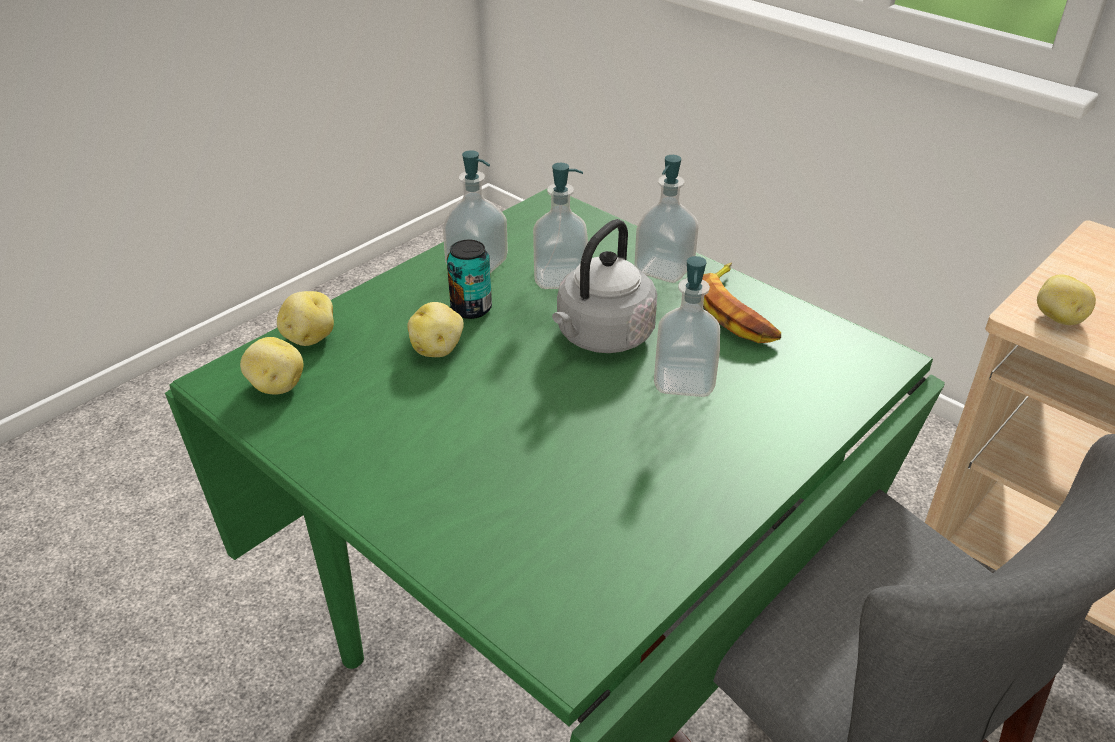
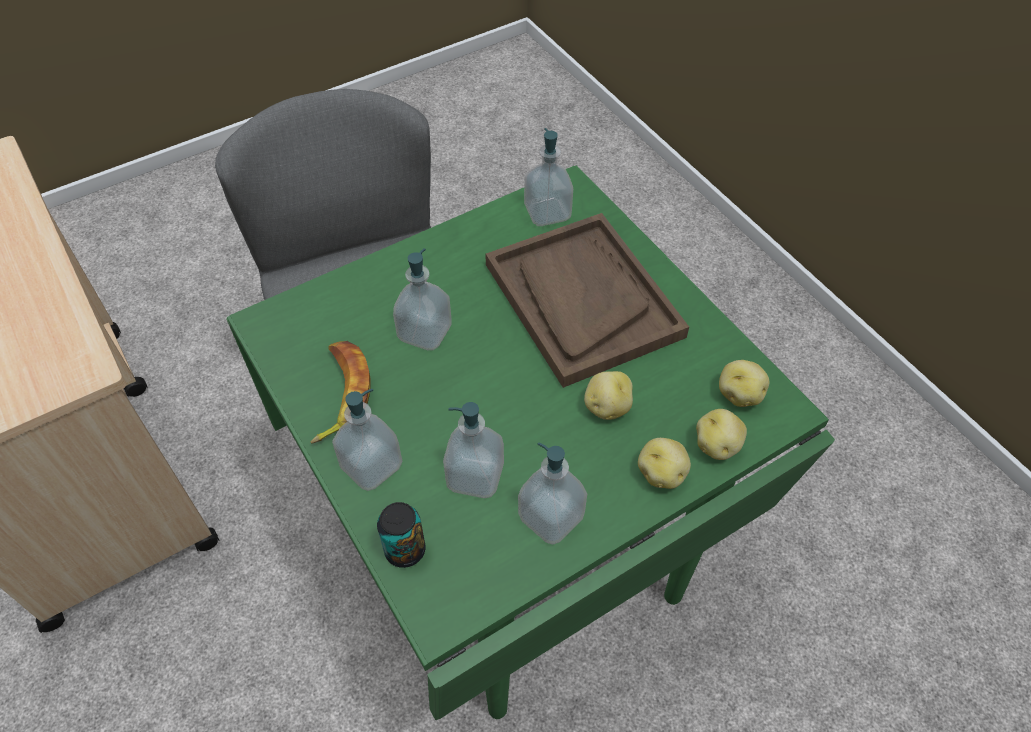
camera: 165 degrees left, 15 degrees up
(471, 308) = (569, 451): can -> can (405, 550)
(493, 455) = (582, 300): none -> brown tray
(589, 584) = (547, 213): none -> soap dispenser
(602, 337) = (467, 390): grey kettle -> none
(1058, 318) = (69, 363): potato -> potato (661, 473)

